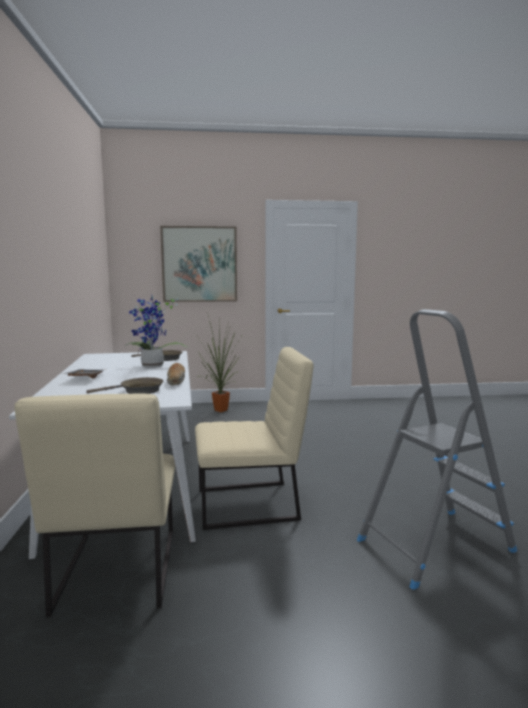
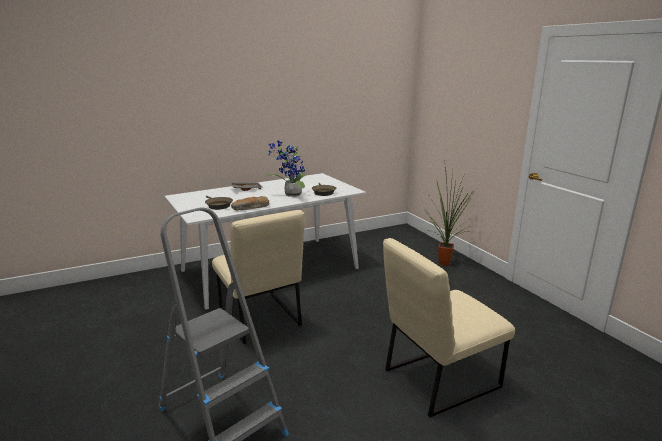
camera: 70 degrees right, 10 degrees up
(116, 572) = (171, 295): beige chair -> beige chair (438, 379)
(199, 264) = (471, 105): picture -> none

